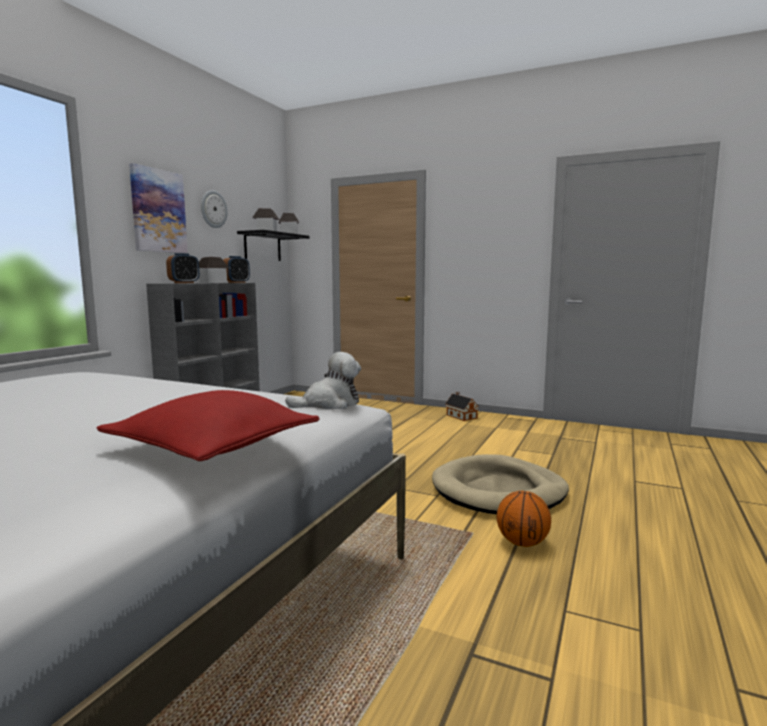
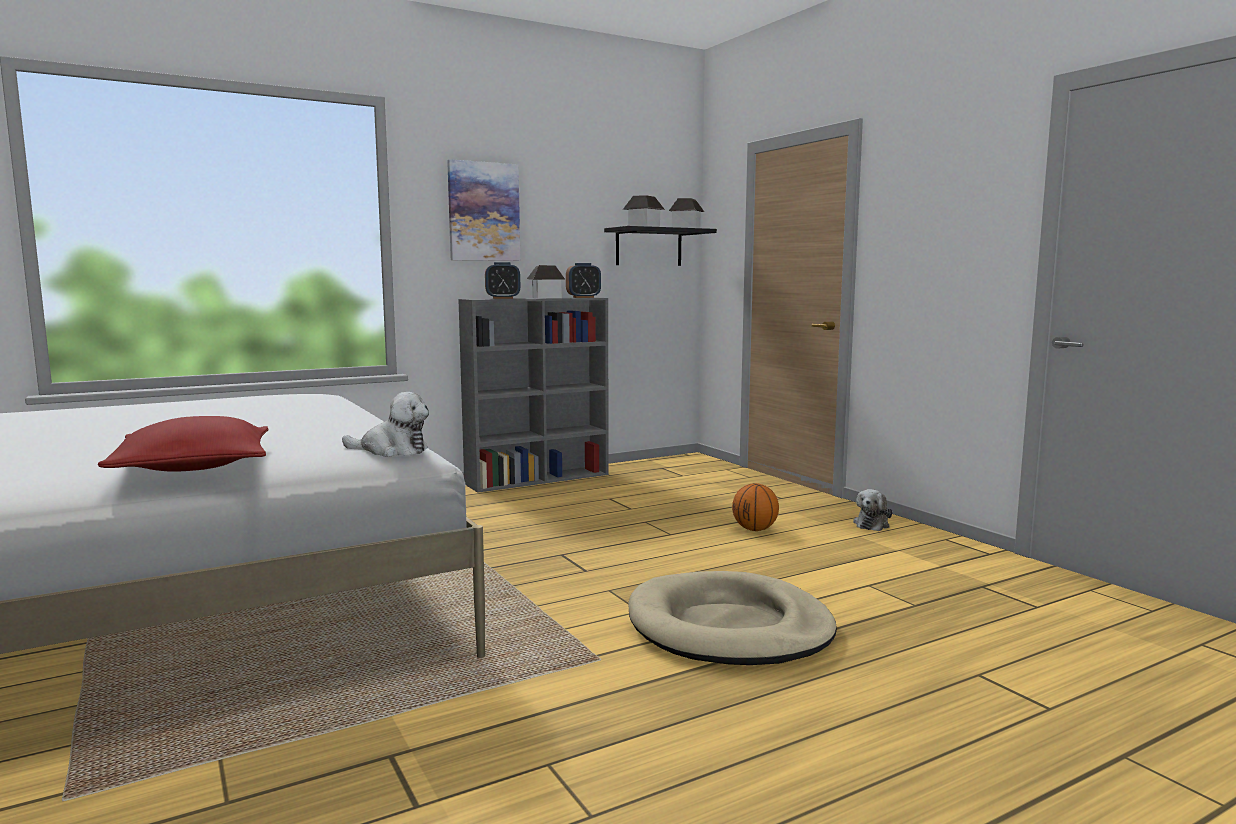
camera: 35 degrees right, 0 degrees up
(213, 209) = (566, 202): wall clock -> none
(461, 416) = (872, 524): toy house -> plush toy
(522, 543) = (638, 688): basketball -> basketball (754, 529)

